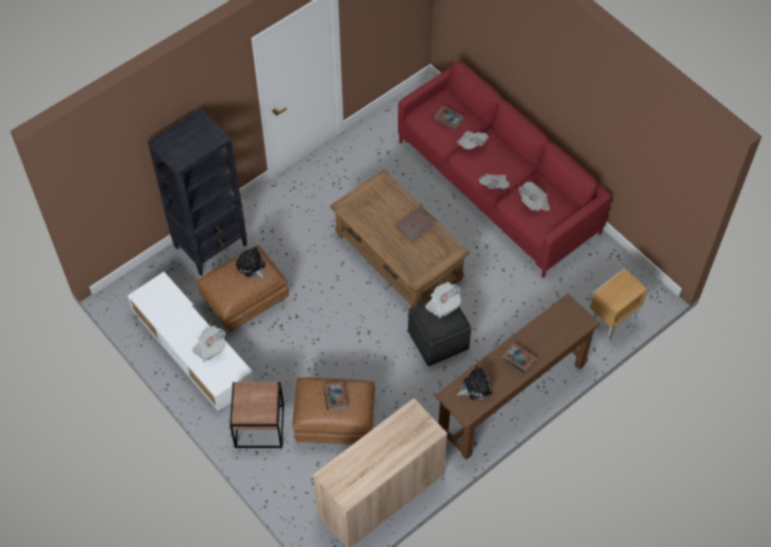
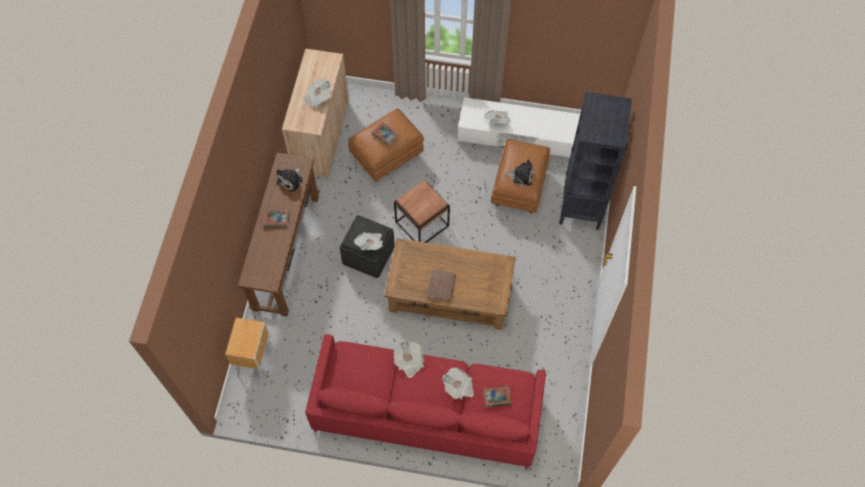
camera: 140 degrees right, 5 degrees up
(259, 427) = (430, 121): brown side table -> brown side table (422, 223)
(534, 203) = (367, 370): newspaper -> newspaper (317, 98)

